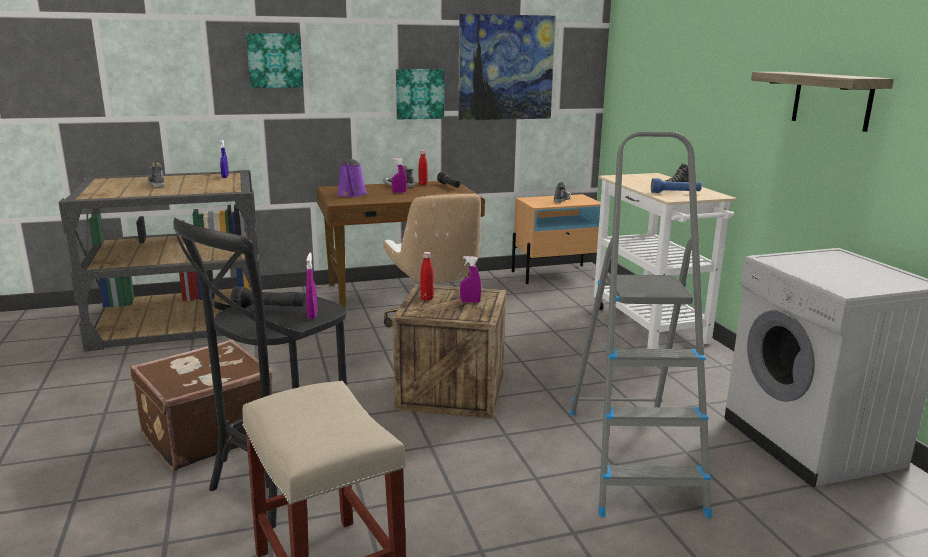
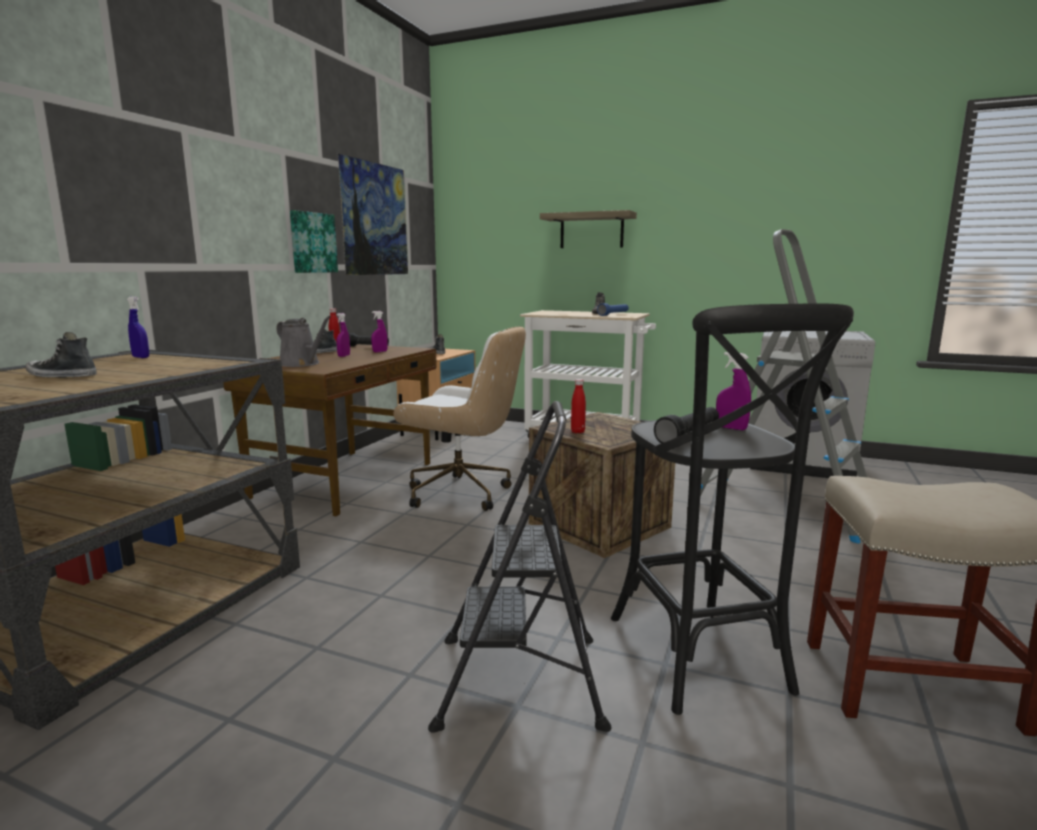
camera: 50 degrees left, 5 degrees down
(206, 434) = (525, 679): brown suitcase -> black step ladder
(275, 60) = (156, 182): picture -> none
(351, 194) = (302, 364): purple watering can -> grey watering can
(470, 302) = (610, 424): purple spray bottle -> purple spray bottle (380, 352)
(832, 100) = (734, 227): shelf -> shelf (591, 231)

